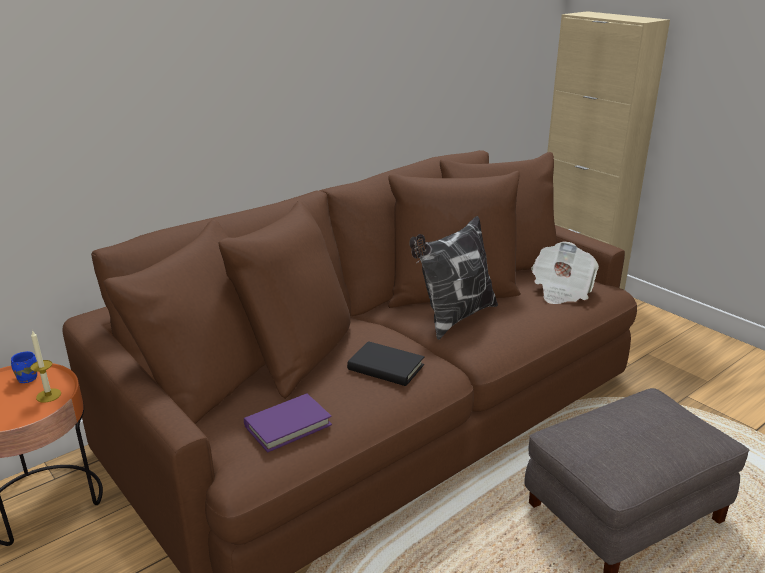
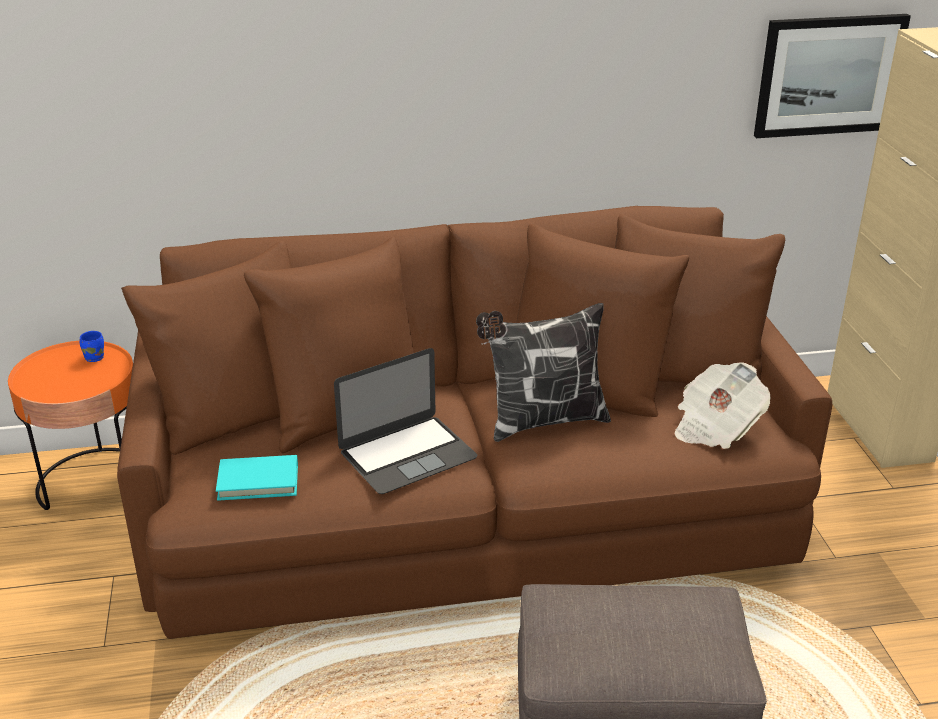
camera: 30 degrees right, 5 degrees up
(48, 395) = (97, 380): candle -> none
(288, 425) = (258, 481): purple book -> turquoise book
(385, 367) = (407, 454): black book -> laptop
(516, 54) = (828, 75): none -> picture

